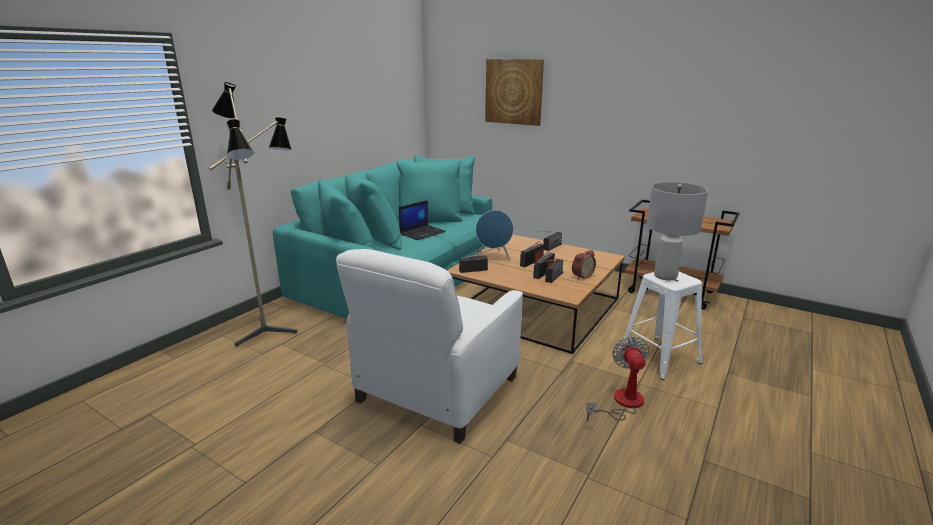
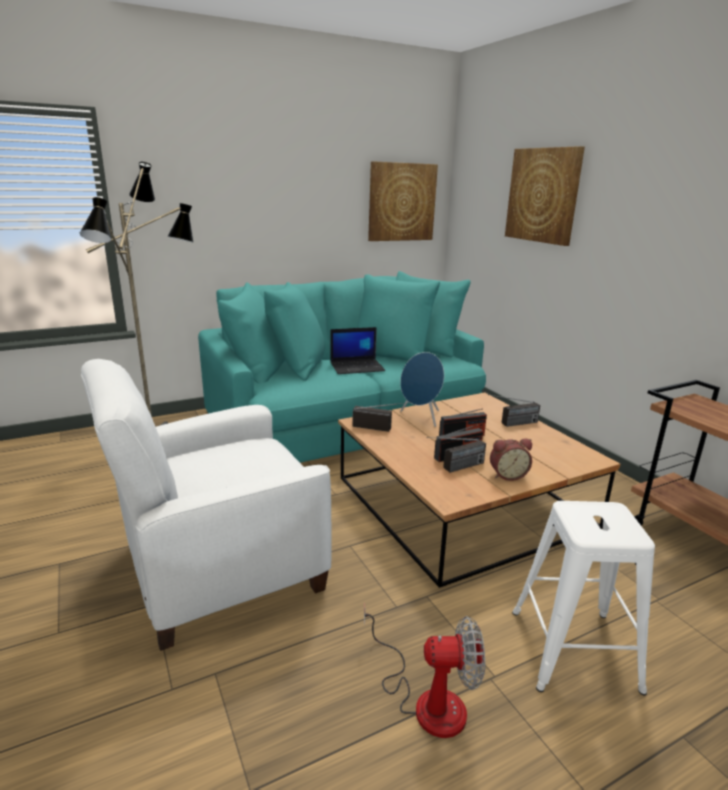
camera: 30 degrees right, 0 degrees up
(396, 100) = (401, 202): none -> picture
(622, 403) = (426, 699): fan -> fan turned 60 degrees clockwise
(665, 276) = (590, 514): grey table lamp -> none

